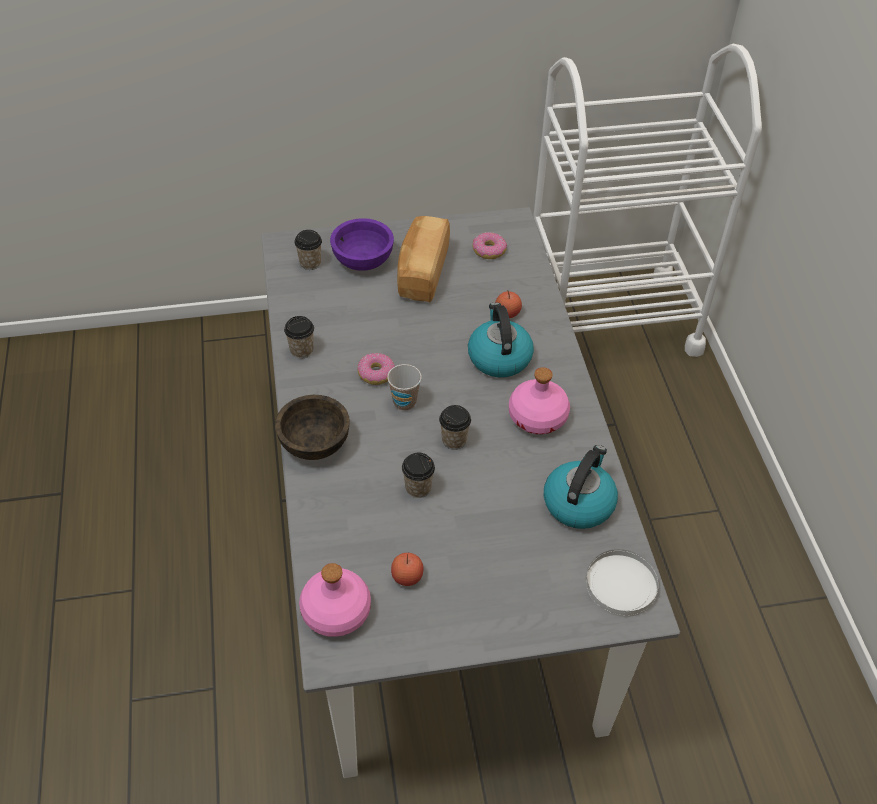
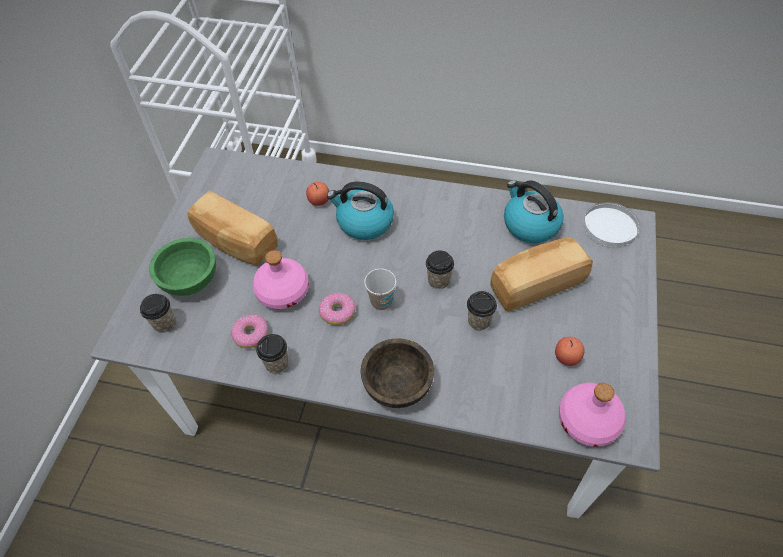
camera: 65 degrees left, 5 degrees up
(363, 260) = (189, 280): purple bowl -> green bowl
(489, 250) = (240, 188): donut -> donut (251, 335)
(493, 527) = (535, 284): none -> bread
(538, 417) = (438, 219): pink bottle -> pink bottle (283, 291)

